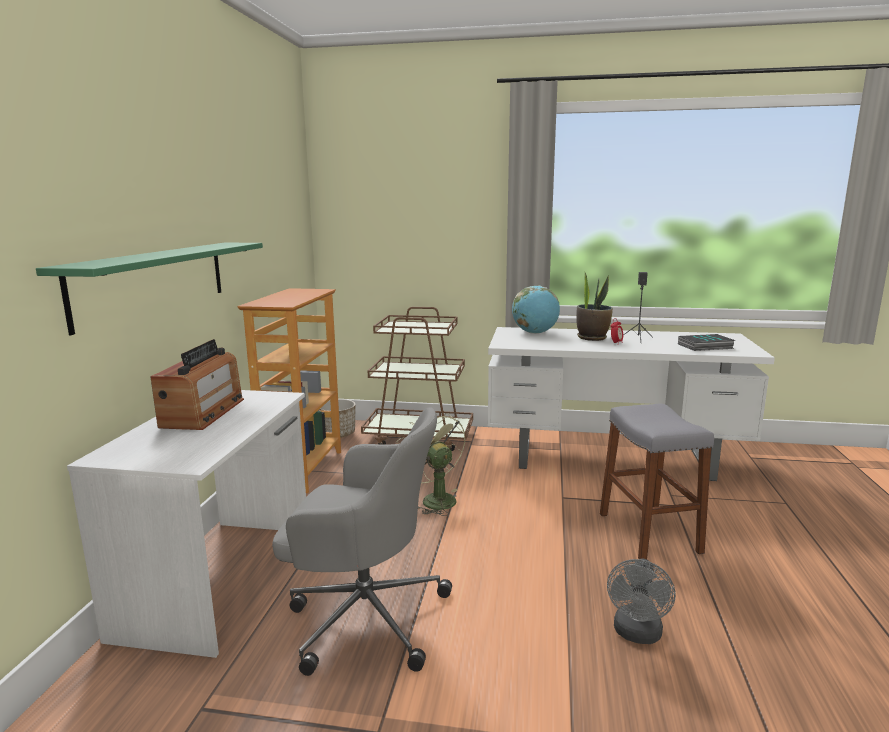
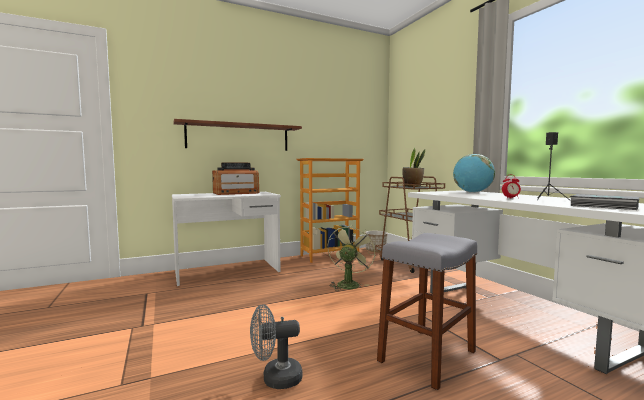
camera: 55 degrees right, 10 degrees down
(154, 281) = (239, 137): green shelf -> brown shelf
(364, 616) = (224, 300): grey office chair -> none
(592, 338) = (505, 196): potted plant -> potted plant (412, 186)

